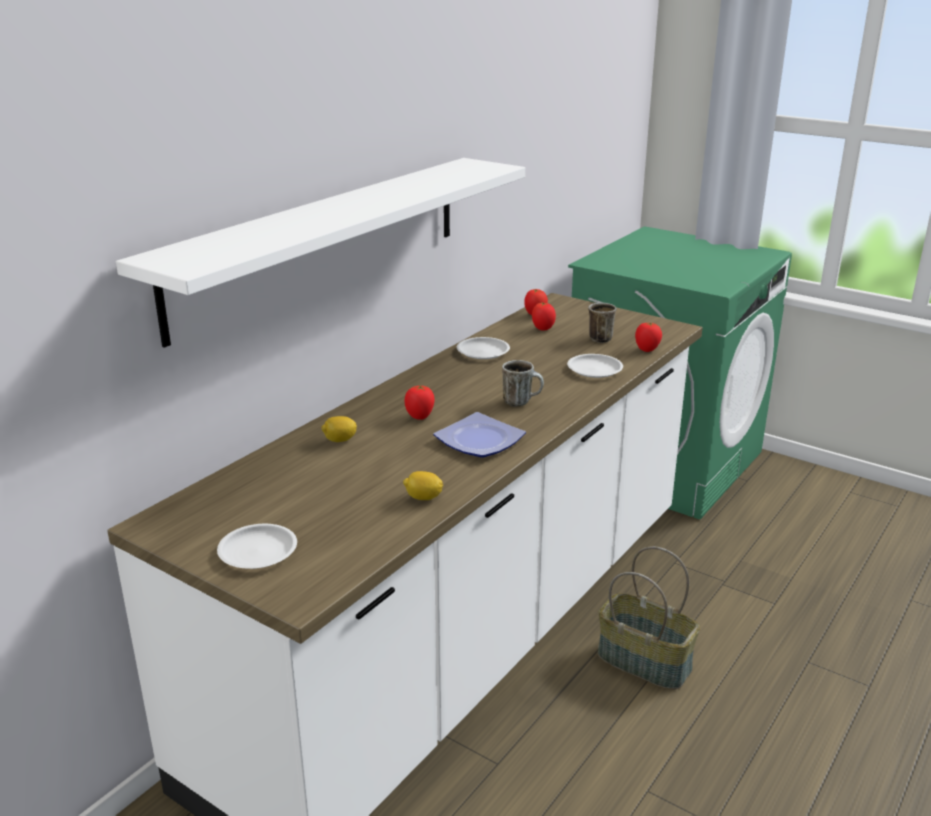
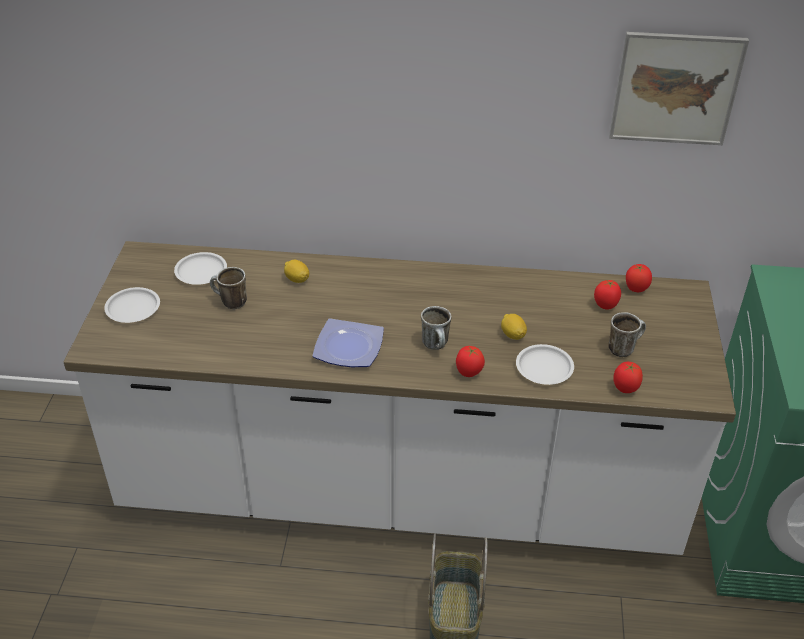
camera: 60 degrees right, 15 degrees up
(324, 241) = (354, 128): white shelf -> none
(330, 486) = (229, 303): none -> mug
(420, 417) = (363, 302): tomato -> tomato (468, 373)
(423, 498) = (242, 352): lemon -> lemon (512, 335)
(483, 352) = (517, 289): white plate -> white plate (200, 272)
(516, 117) = (675, 89): none -> picture

